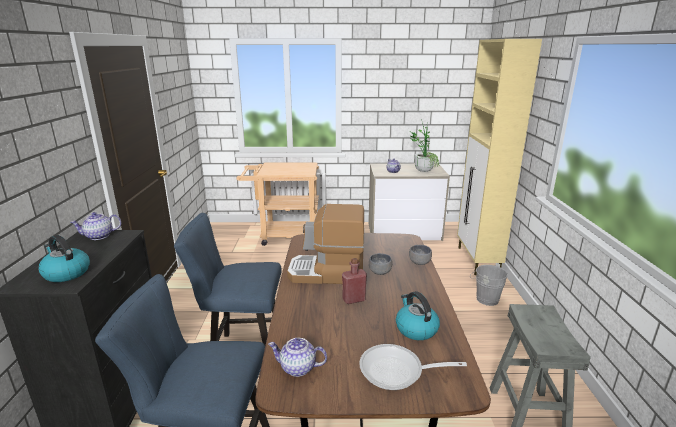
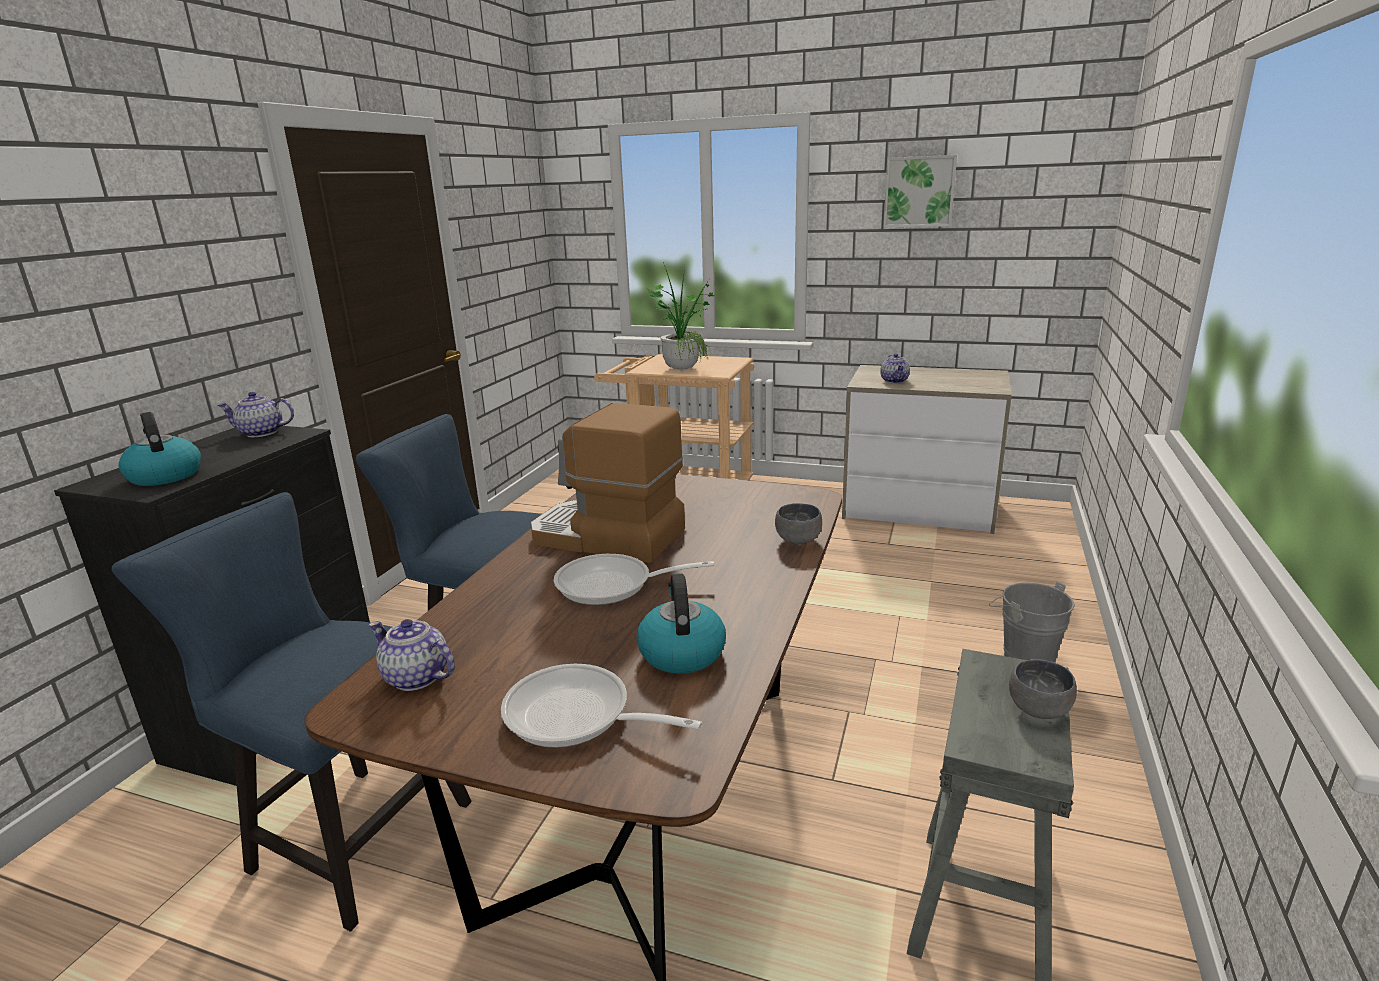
camera: 20 degrees right, 0 degrees up
(354, 299) = (613, 586): red bottle -> frying pan
(380, 273) = (703, 548): grey bowl -> grey bowl (1038, 711)
(396, 79) = (919, 191): none -> picture
(422, 170) = (960, 381): potted plant -> potted plant (683, 366)
(477, 261) = (1051, 581): beige cabinet -> none

